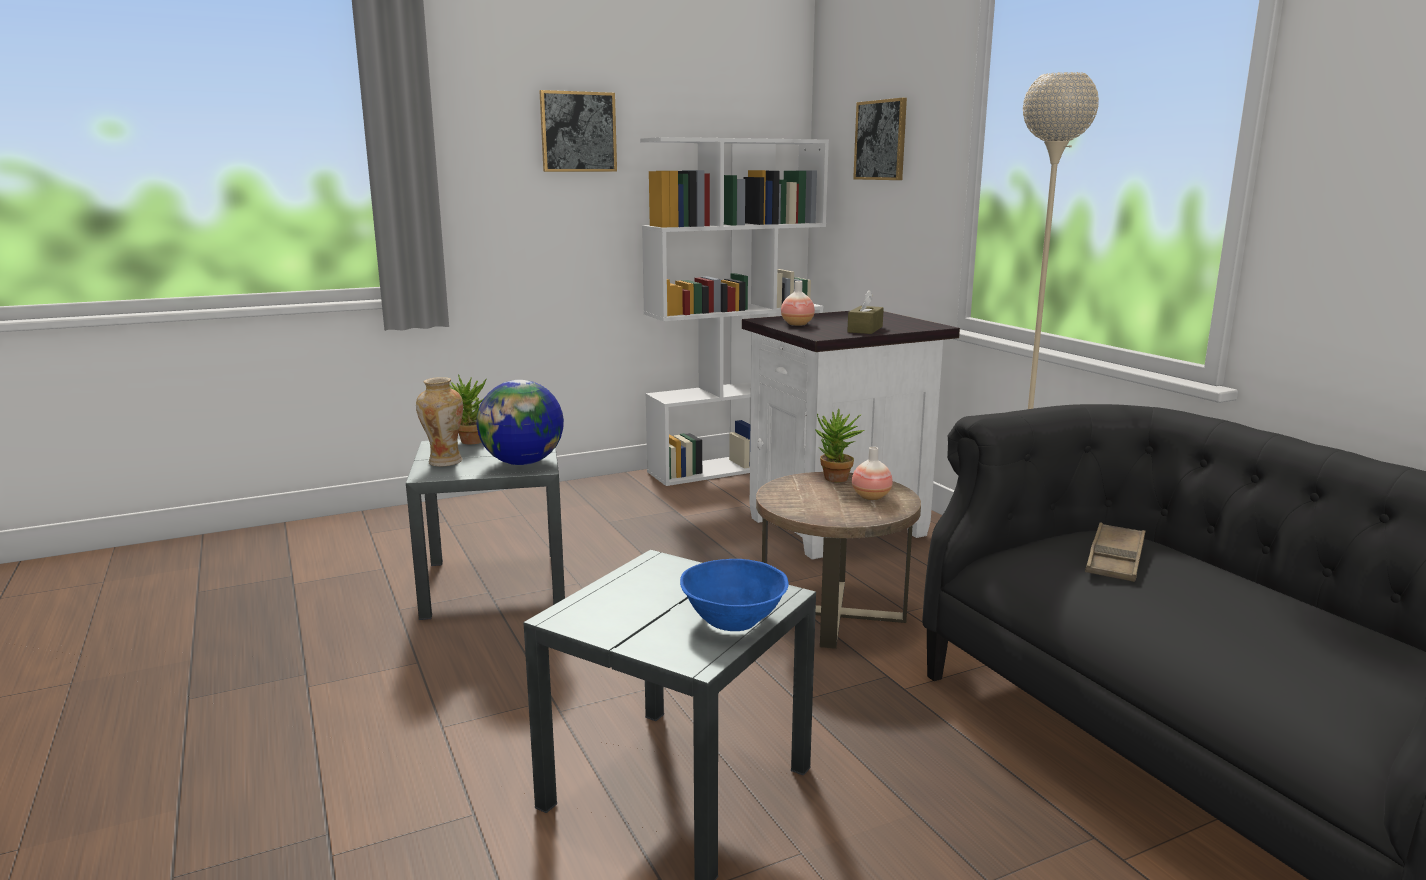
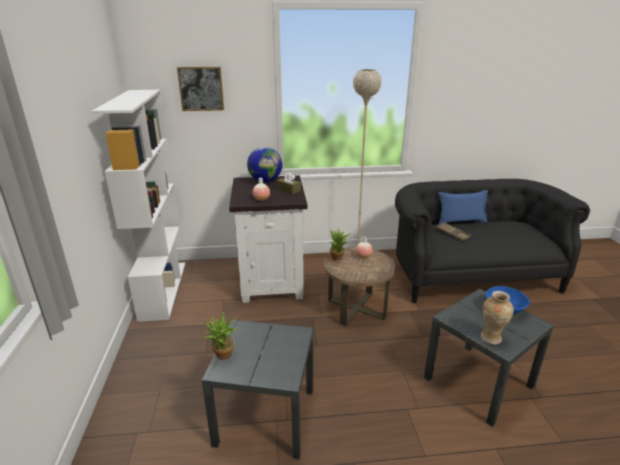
camera: 70 degrees left, 10 degrees up
(444, 462) = (264, 370): vase -> vase (491, 338)
(523, 463) = (287, 337): globe -> globe (265, 181)
(578, 132) = (64, 116): picture -> none
(1234, 569) = (460, 222): none -> blue pillow

